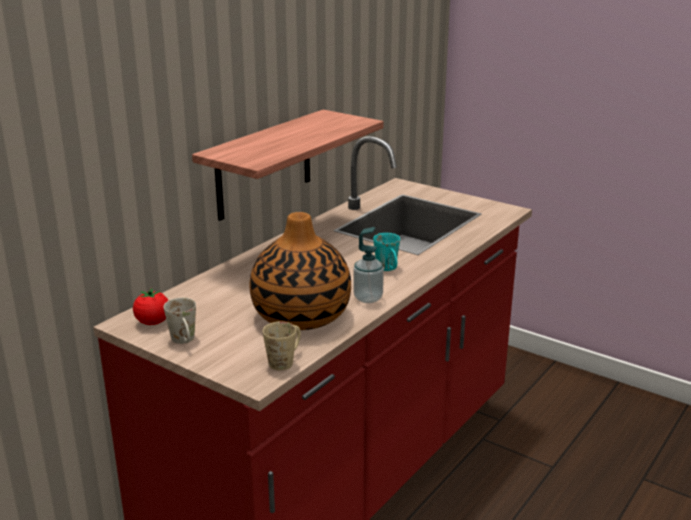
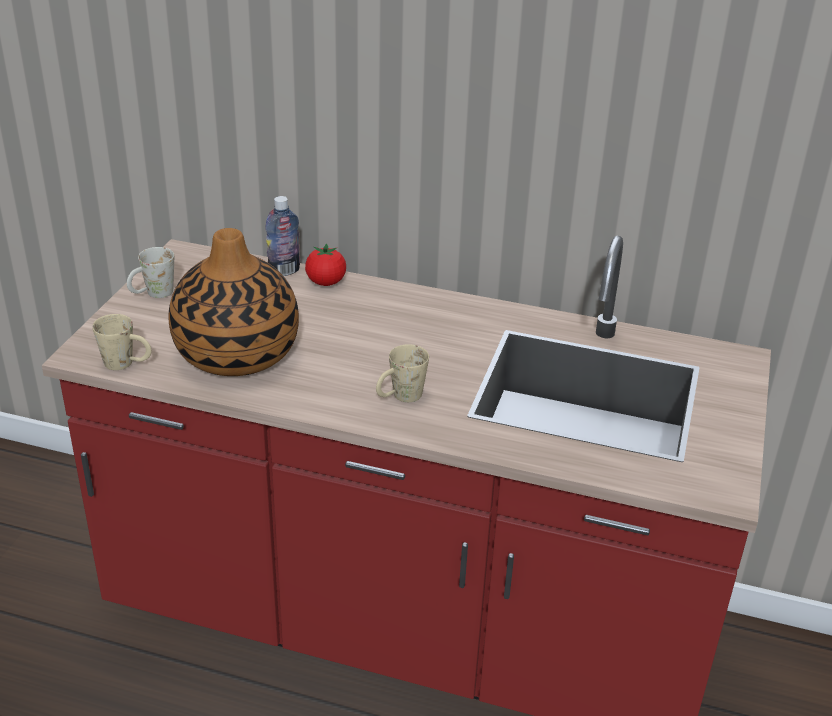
camera: 70 degrees right, 10 degrees up
(153, 322) = (189, 267): tomato -> tomato (326, 282)
(197, 286) = (284, 271): none -> bottle
(264, 165) = (462, 192): shelf -> none
(368, 298) = (303, 394): soap dispenser -> none
(388, 269) = (400, 397): turquoise mug -> beige mug

